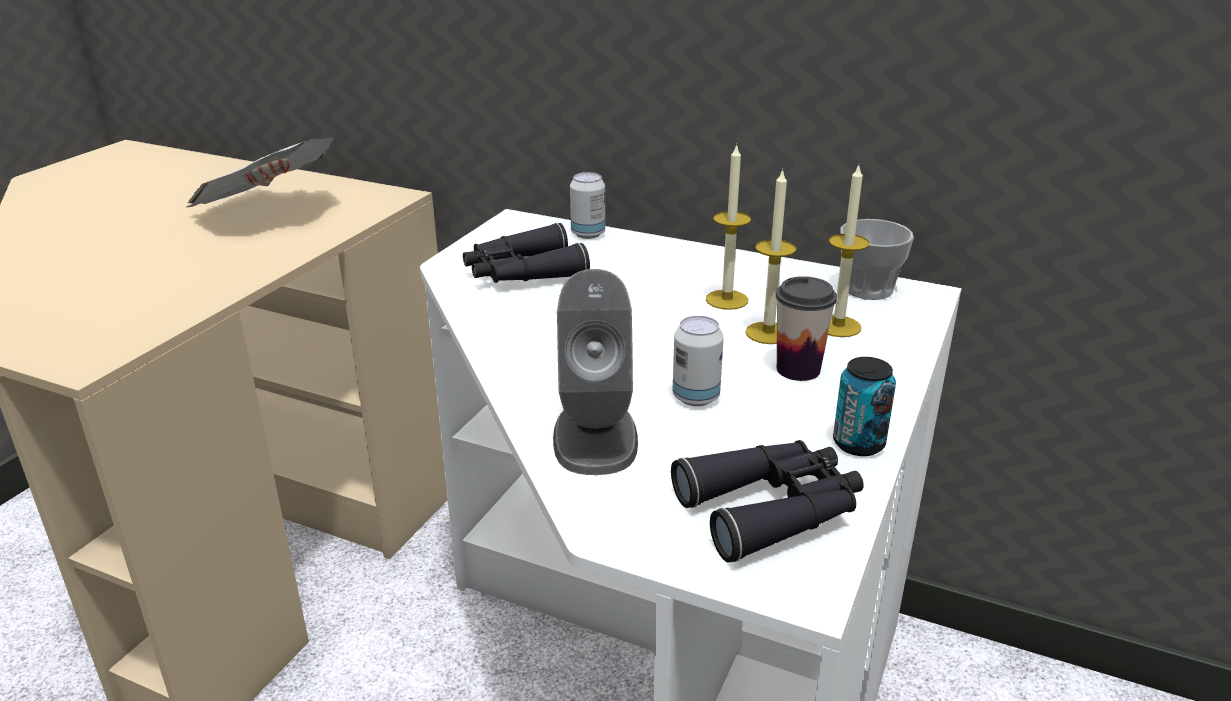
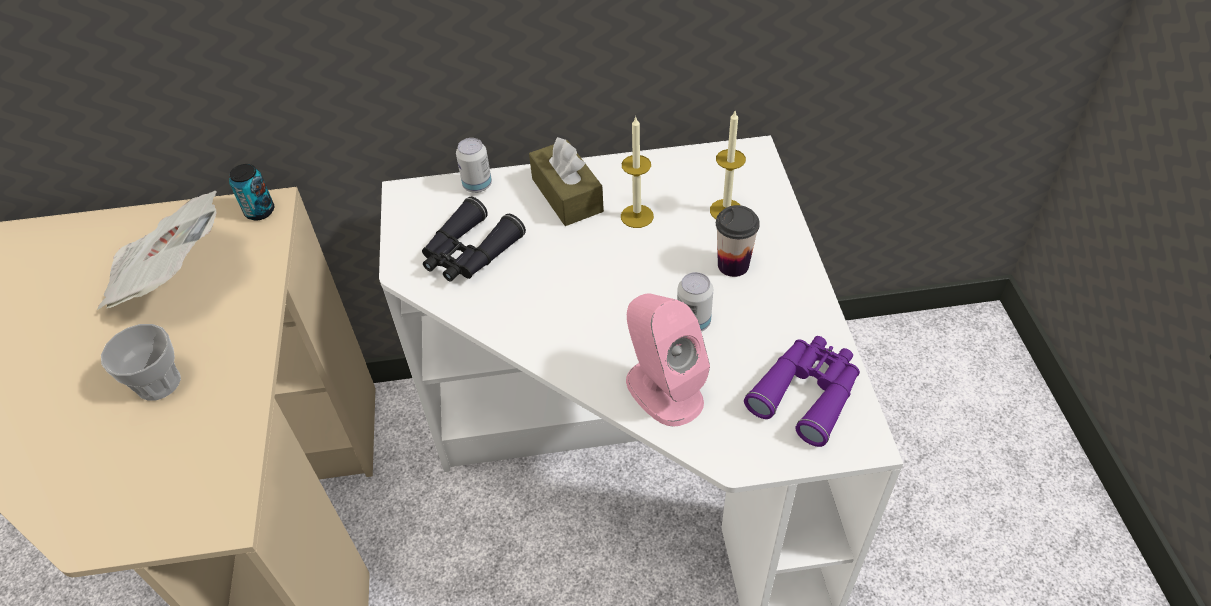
camera: 30 degrees left, 20 degrees up
(595, 437) = (663, 390): grey speaker -> pink speaker
(669, 264) = (567, 195): none -> brown tissue box
(768, 333) = (689, 238): candle -> none
(772, 510) = (807, 393): black binoculars -> purple binoculars
(858, 443) = (813, 314): can -> can (260, 211)
(868, 289) = (717, 163): cup -> cup (158, 383)

